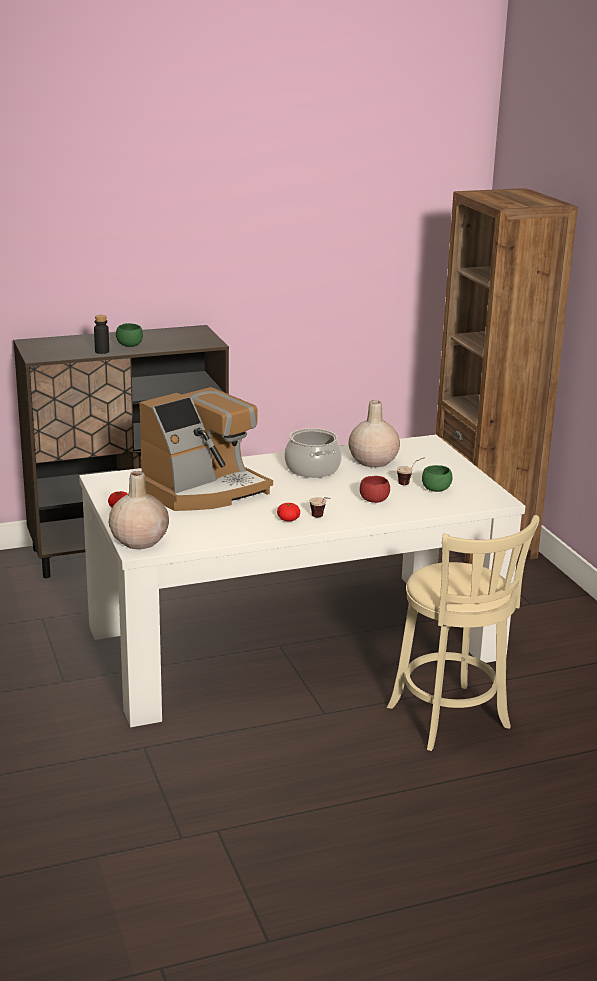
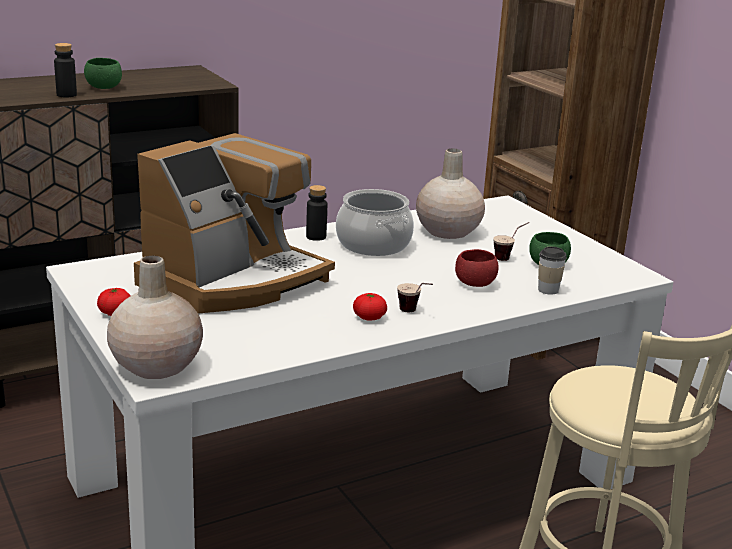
camera: 10 degrees left, 0 degrees up
(272, 461) = (316, 237): none -> black bottle
(425, 507) = (548, 290): none -> cup

